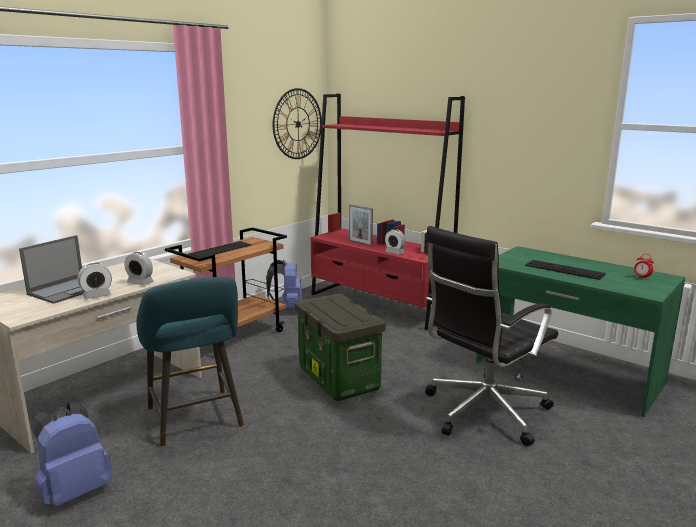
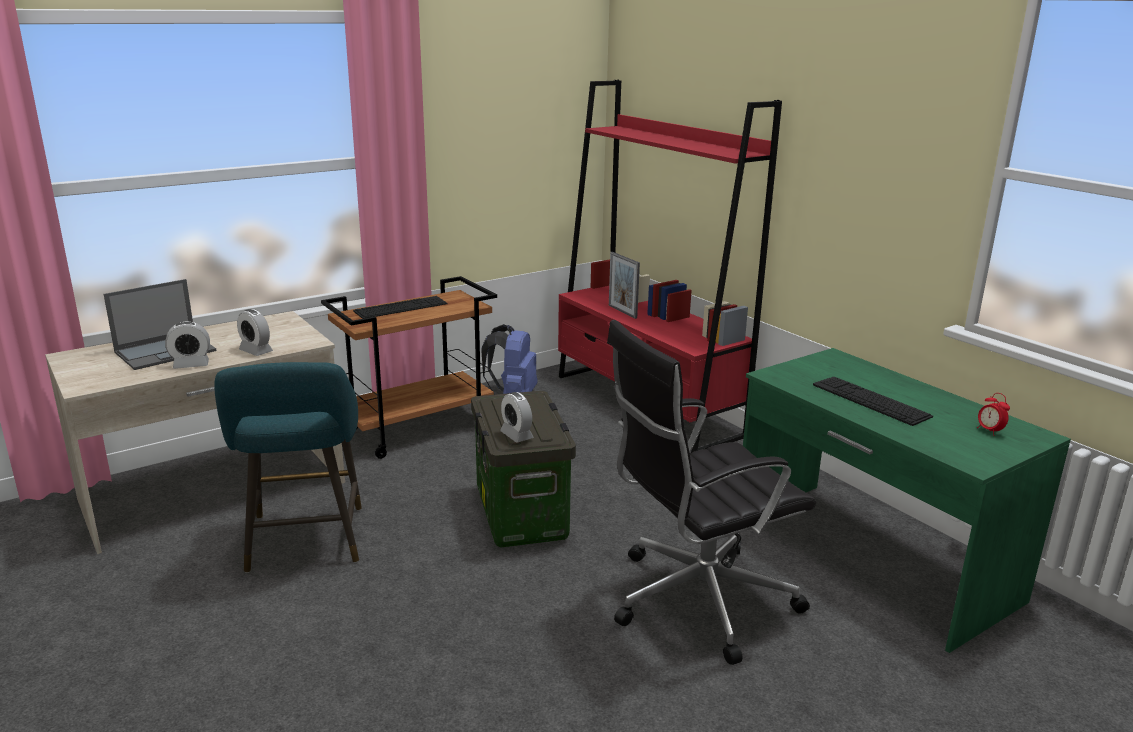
camera: 15 degrees right, 5 degrees up
(75, 491) = (119, 613): blue backpack -> none
(297, 124) = (552, 124): wall clock -> none
(394, 252) = (661, 333): alarm clock -> alarm clock (516, 435)

